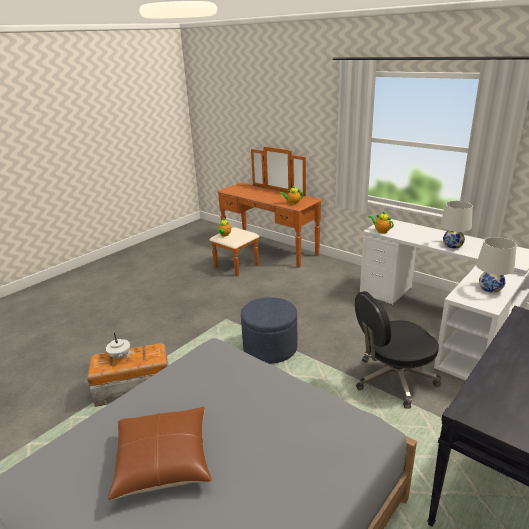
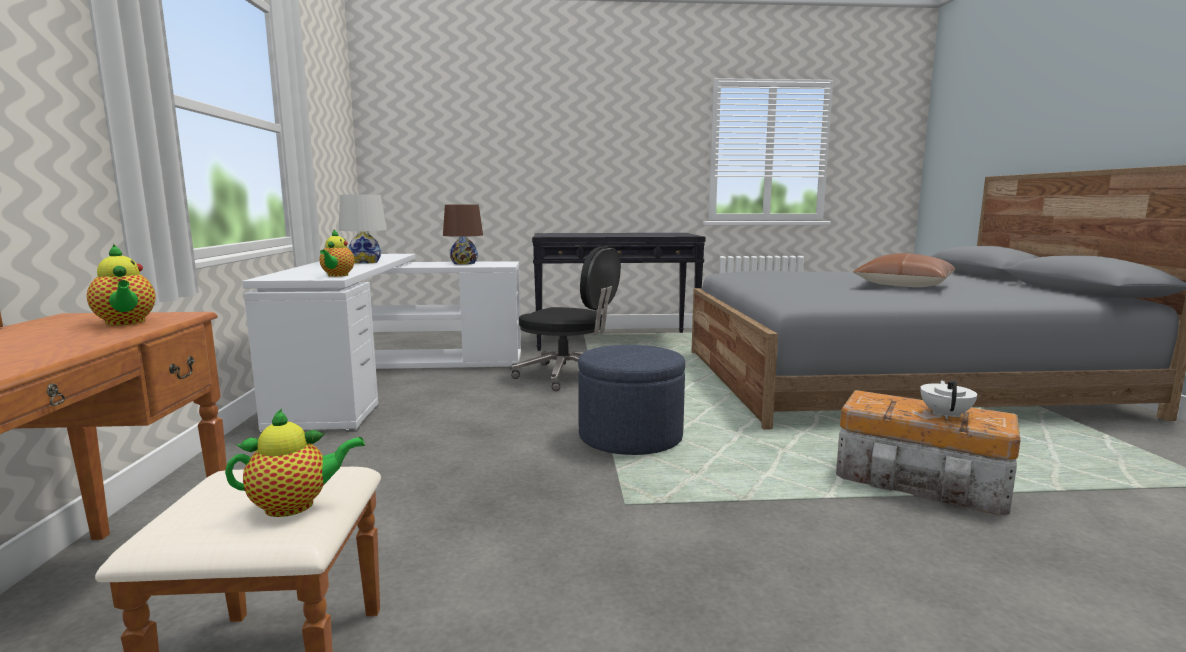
camera: 135 degrees left, 15 degrees down
(490, 288) = (464, 263): white table lamp -> brown table lamp

